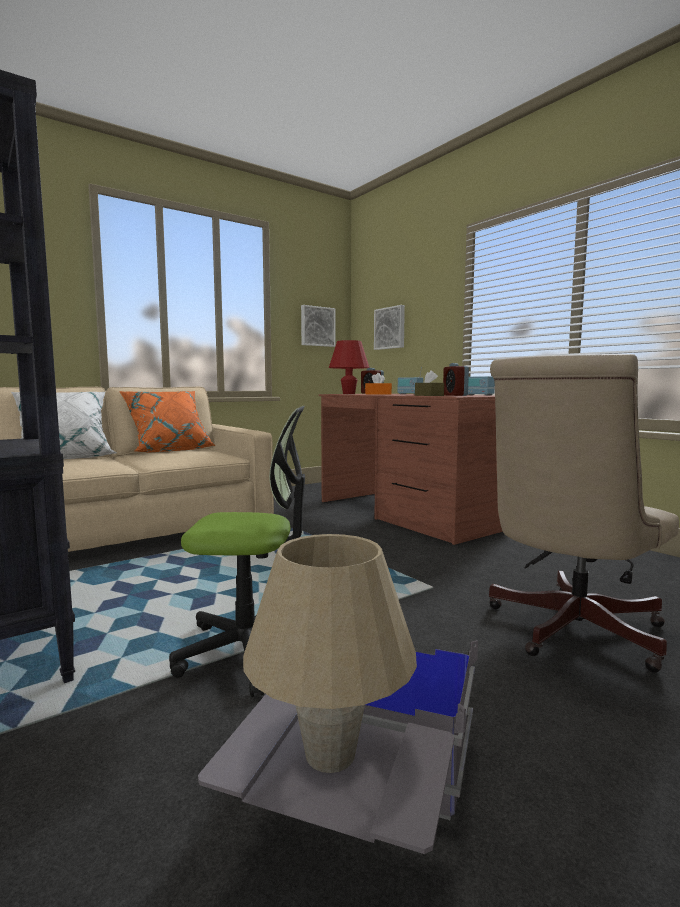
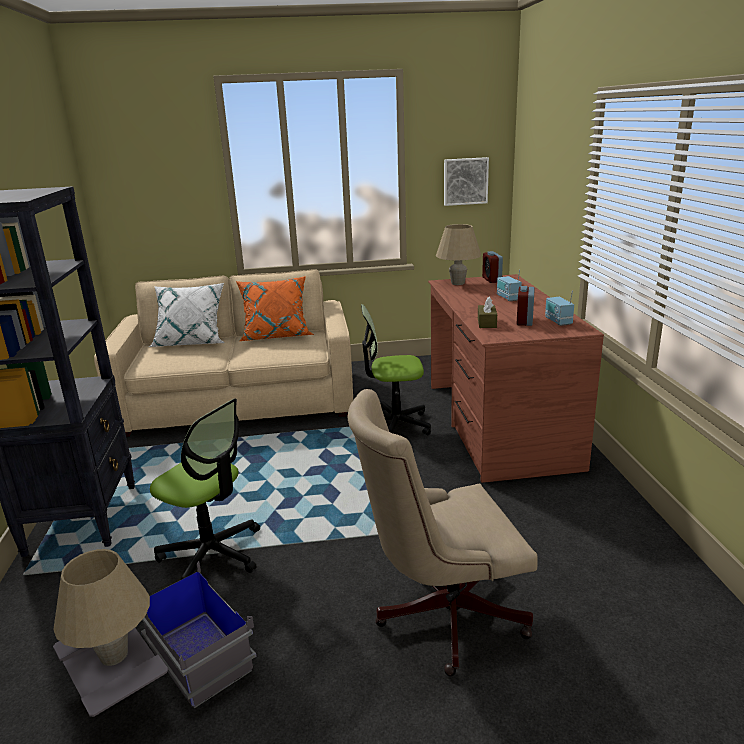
camera: 30 degrees right, 15 degrees up
(322, 525) = (394, 425): none -> office chair
(349, 393) = (458, 283): red table lamp -> beige table lamp
(378, 394) = (476, 293): orange tissue box -> none
(390, 328) = (538, 192): picture -> none

